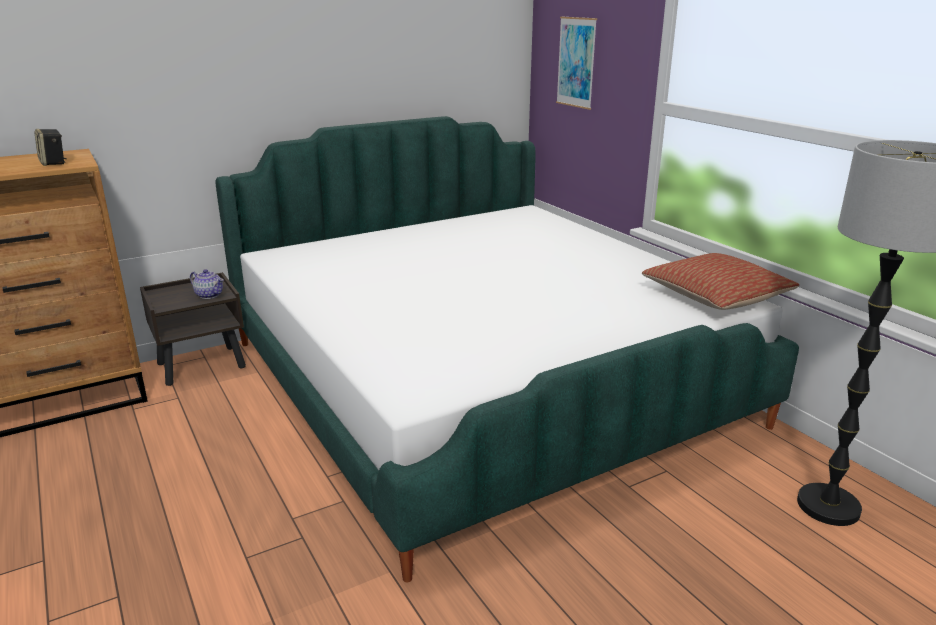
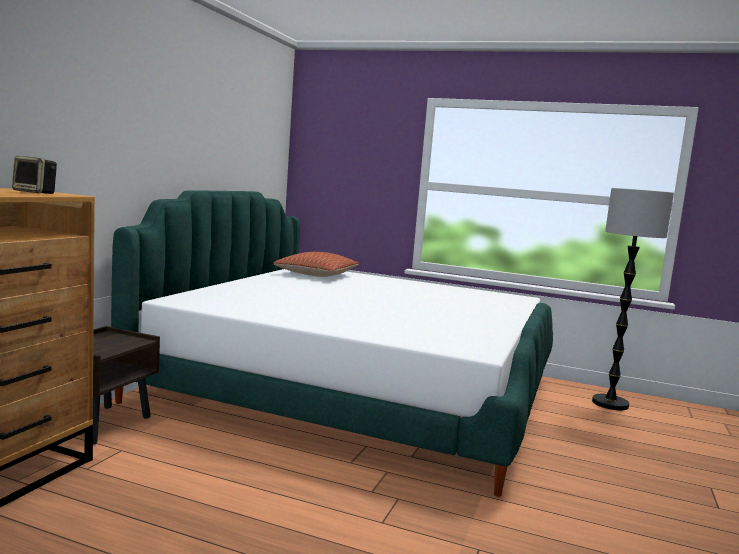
camera: 40 degrees left, 15 degrees down
(209, 295) = (126, 342): teapot -> none
(576, 62) = (341, 157): picture -> none
(715, 297) = (505, 296): pillow -> pillow (316, 275)

